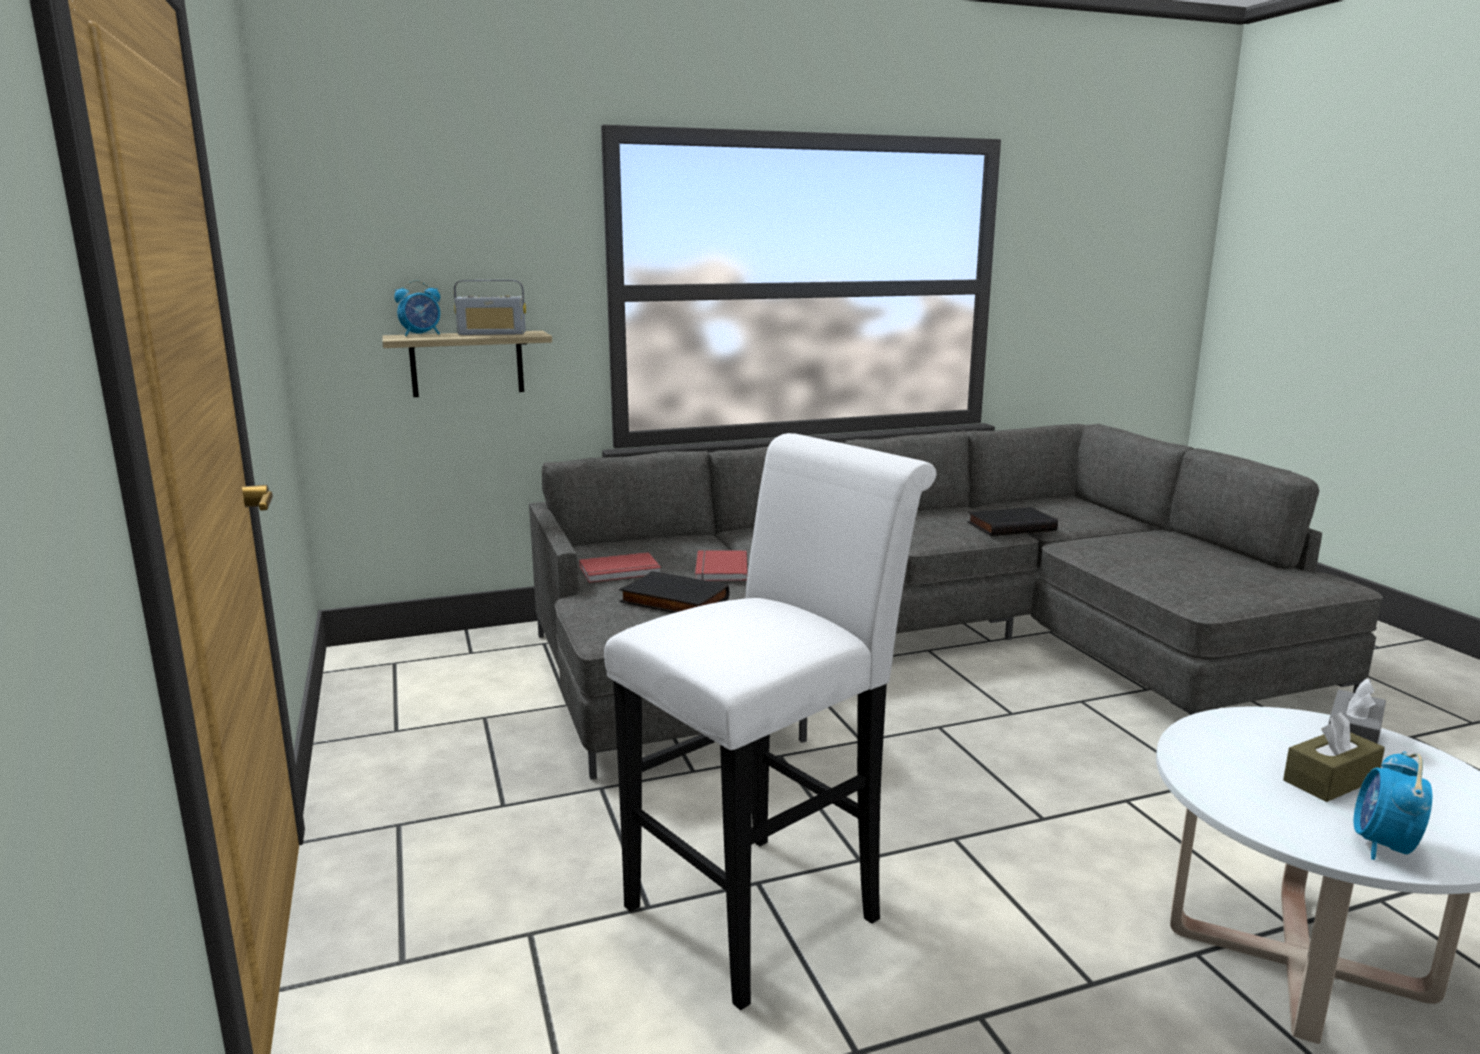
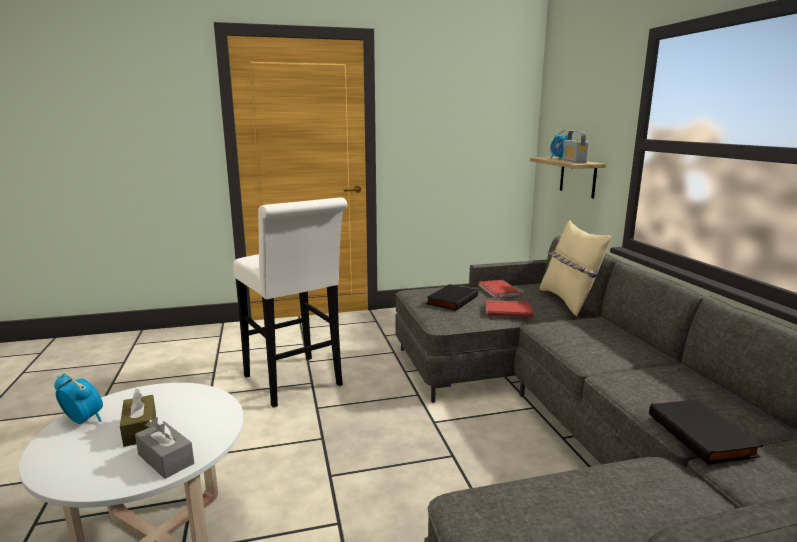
camera: 95 degrees right, 0 degrees up
(671, 538) = (568, 301): none -> beige pillow

